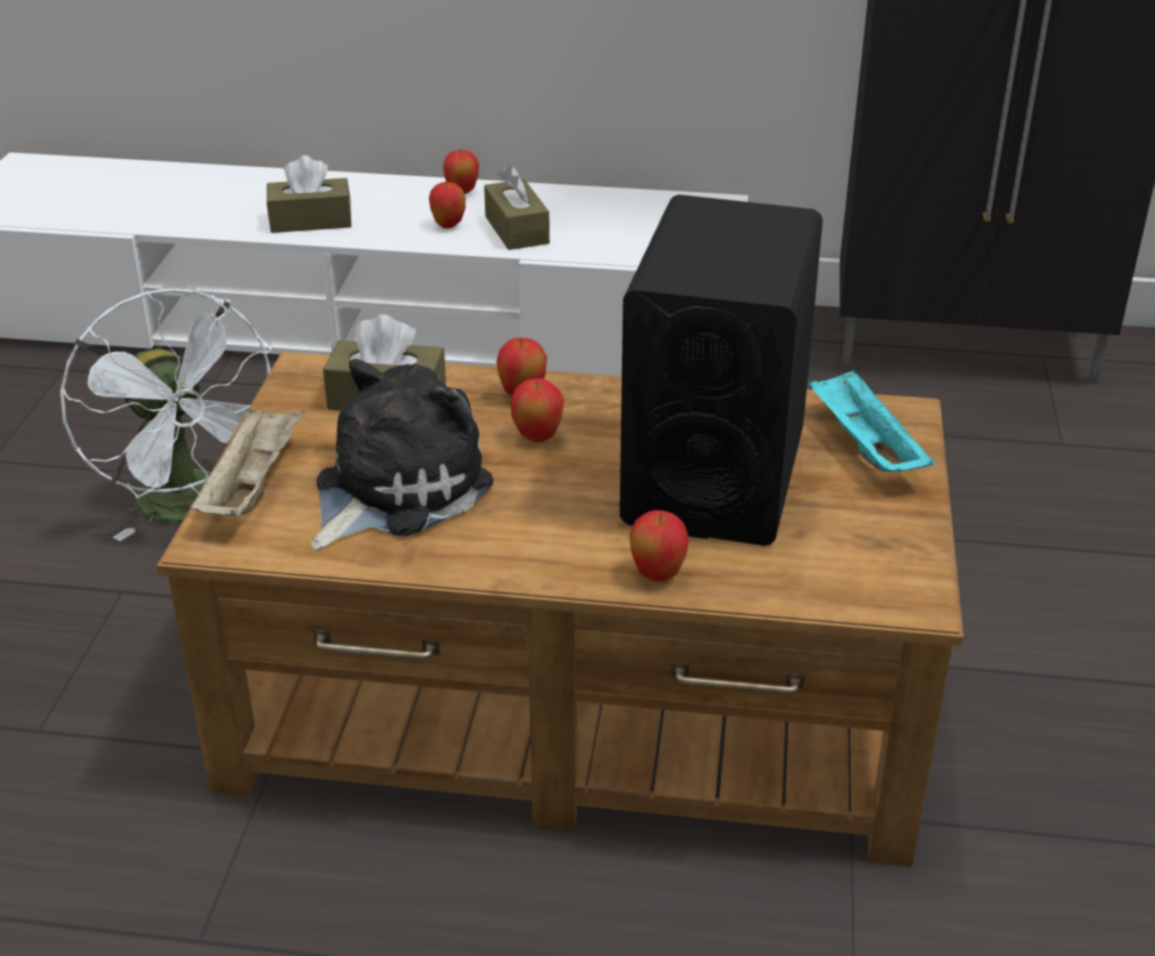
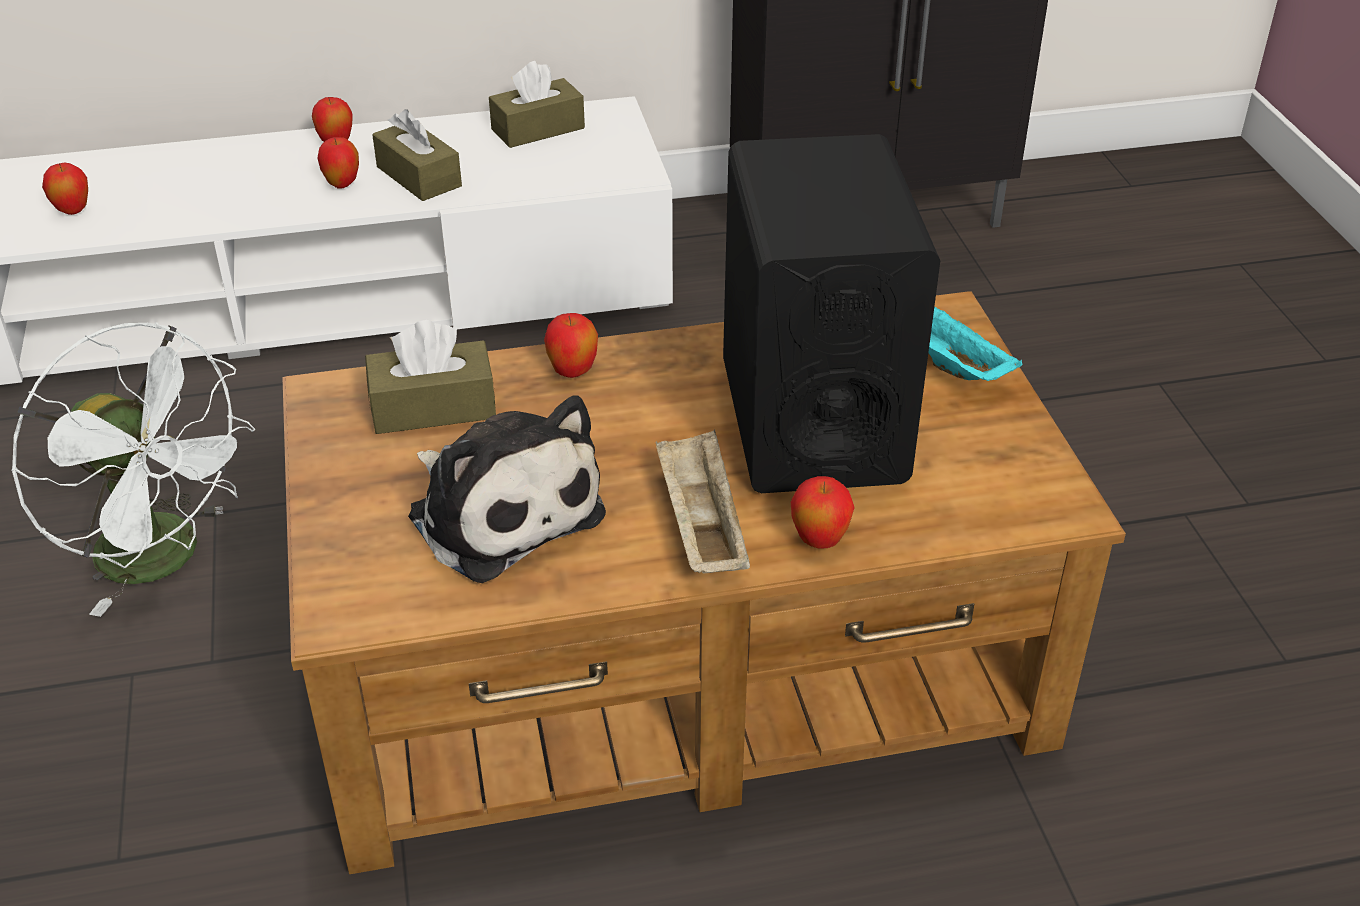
camera: 20 degrees left, 5 degrees up
(252, 486) = (345, 542): beige tray -> beige tray (700, 526)
(310, 221) = (185, 206): brown tissue box -> brown tissue box (538, 129)
(394, 490) = (501, 510): plush toy -> plush toy turned 120 degrees clockwise
(537, 438) = (616, 417): apple -> apple (73, 211)

